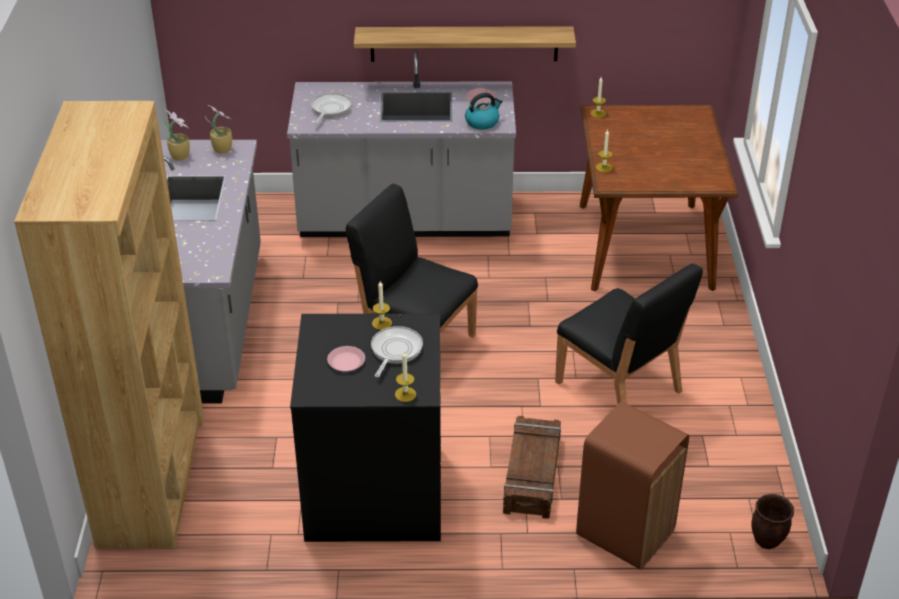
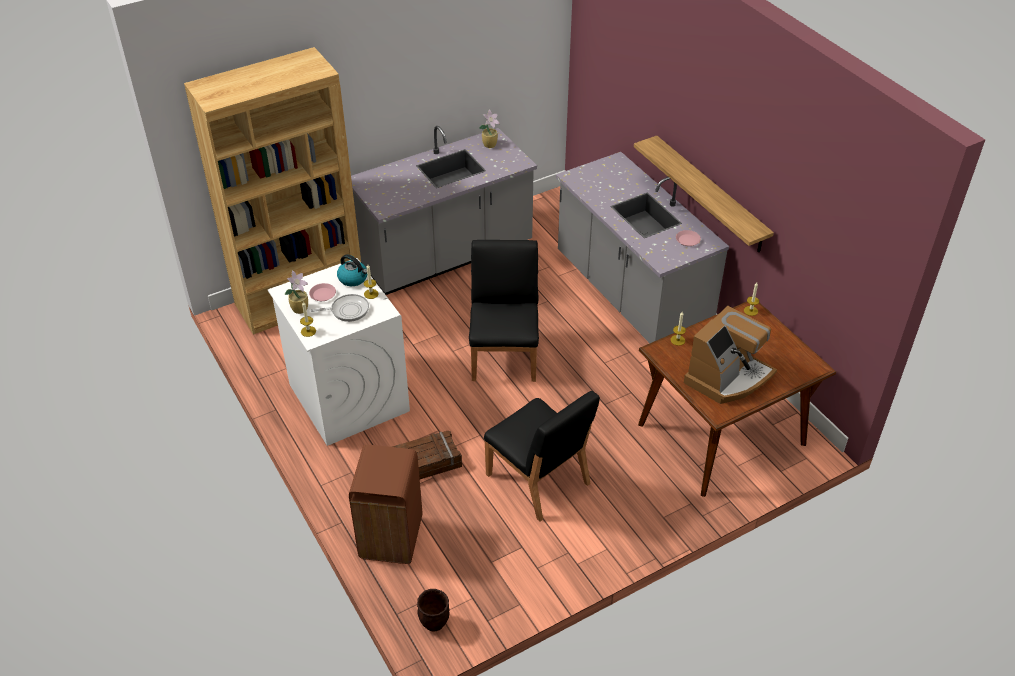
camera: 60 degrees right, 5 degrees up
(222, 149) = (513, 157): potted plant -> potted plant (300, 308)
(330, 109) = (602, 179): frying pan -> none
(373, 494) = (348, 397): black washing machine -> white washing machine
(482, 122) = (657, 252): kettle -> kettle (353, 278)
(619, 388) = (538, 480): black chair -> black chair turned 60 degrees counterclockwise
(677, 160) = (728, 377): none -> coffee machine

